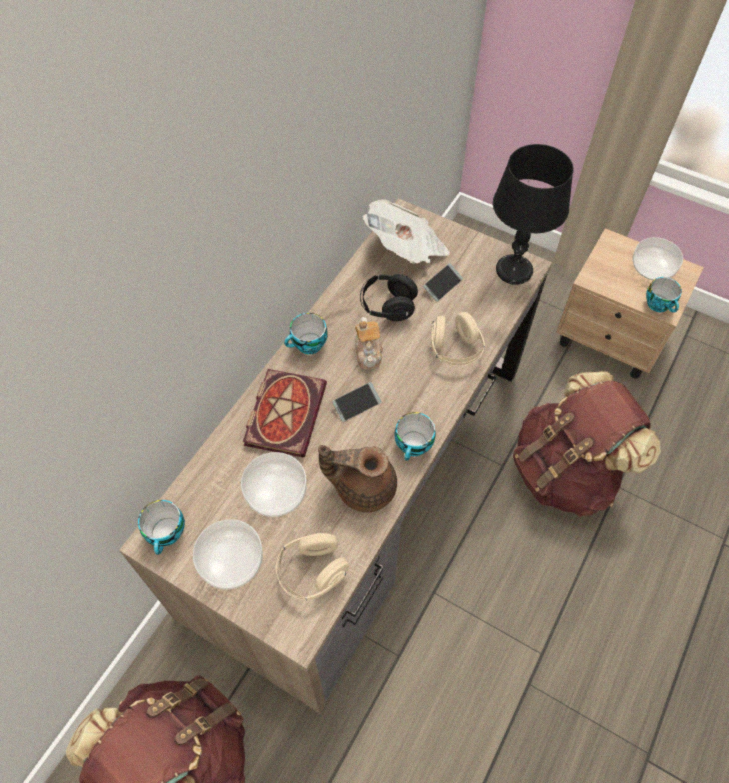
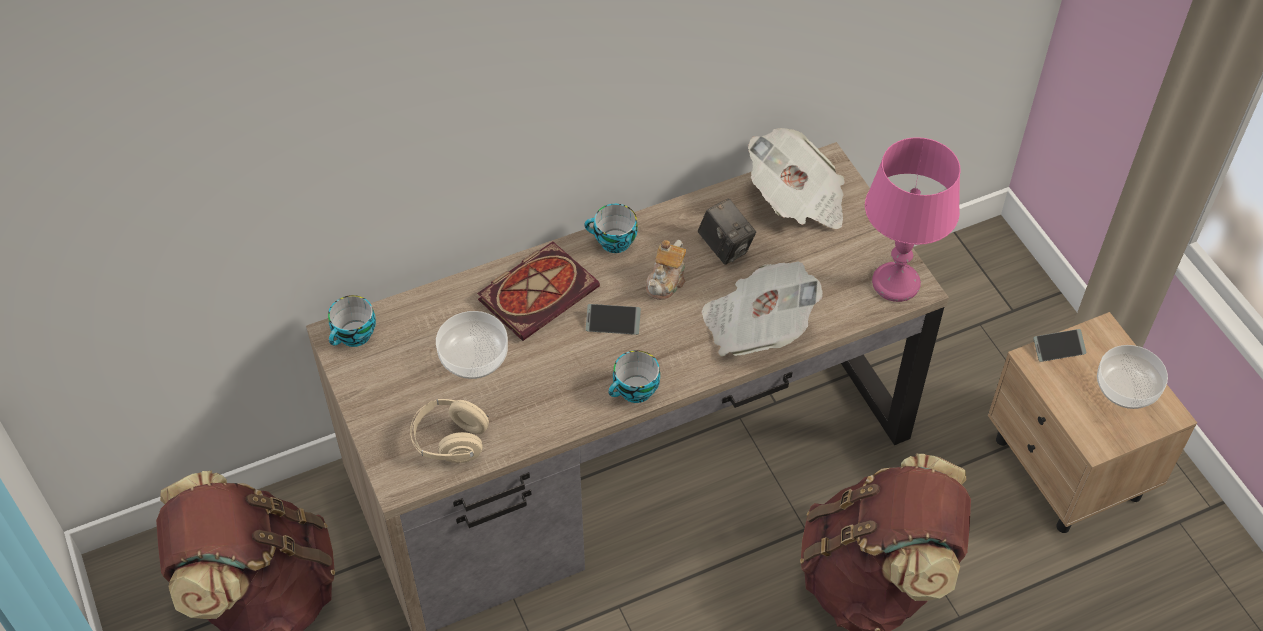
camera: 35 degrees right, 5 degrees down
(230, 561) = (389, 390): bowl -> none
(363, 487) = (555, 399): brown teapot -> none
(387, 306) = (725, 247): black headphones -> camera
(442, 285) = (802, 257): phone -> phone (1058, 348)
(454, 350) = (757, 326): beige headphones -> newspaper
(514, 271) = (895, 284): black table lamp -> pink table lamp
(659, 305) = (1094, 432): cup -> none

